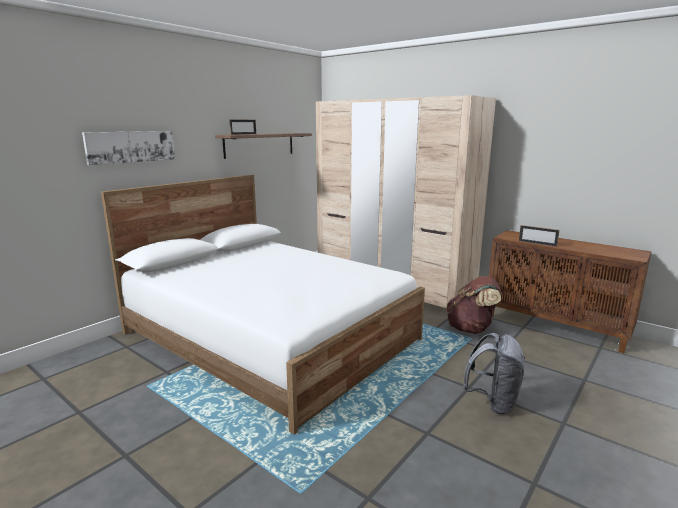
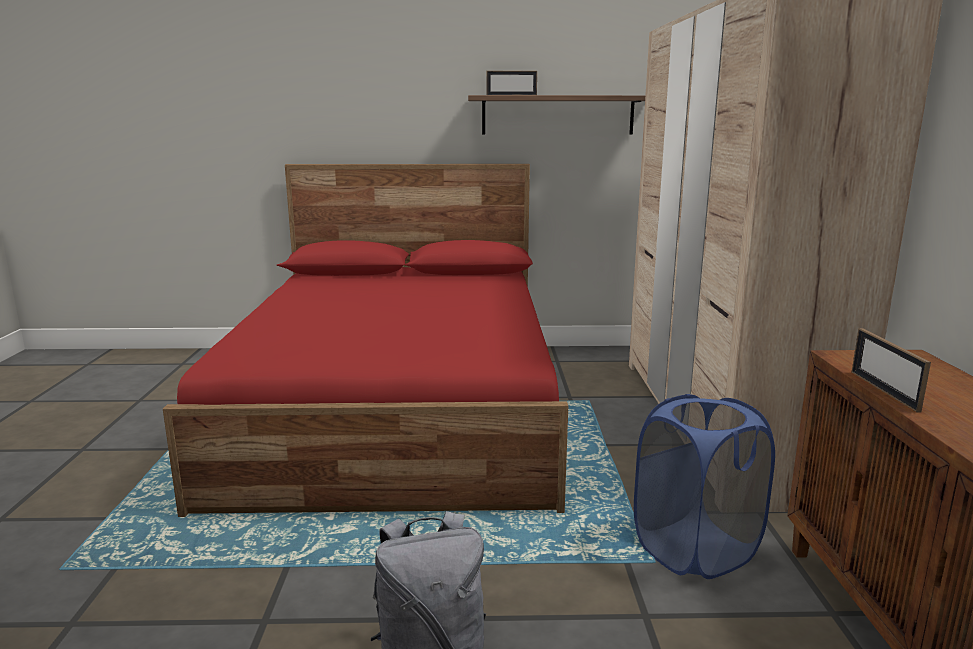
camera: 50 degrees right, 0 degrees up
(131, 146) = (334, 109): picture -> none
(270, 335) = (399, 410): white bed -> red bed
(471, 329) = (695, 550): brown backpack -> blue laundry basket

